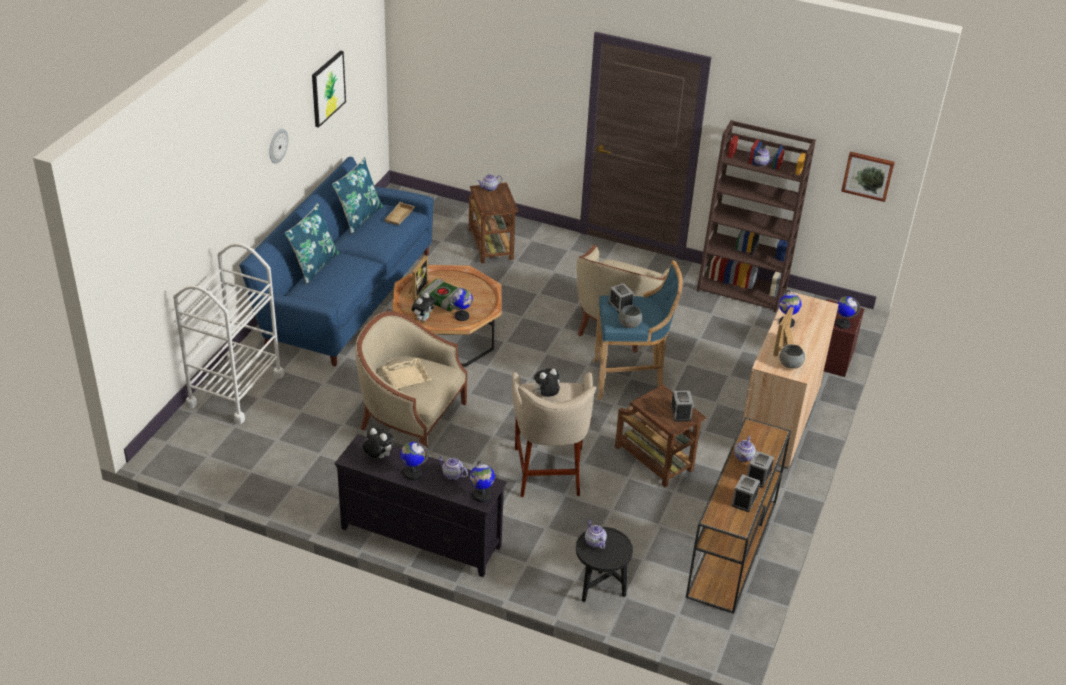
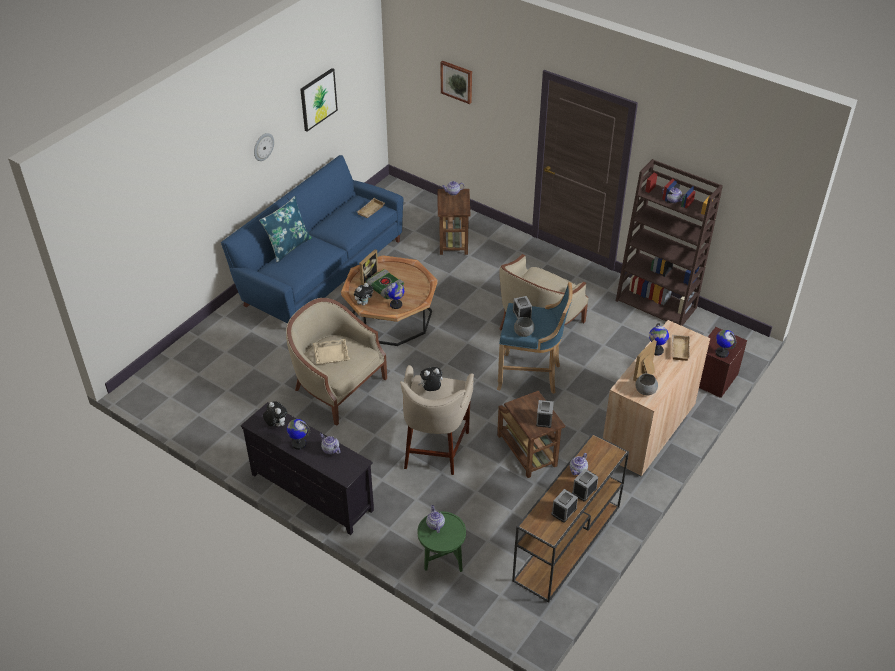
camera: 15 degrees right, 5 degrees up
(235, 390) = (209, 343): white cart -> none
(359, 217) = (338, 207): blue pillow -> none
(482, 496) = (347, 472): globe -> none
(599, 591) = (441, 563): black side table -> green side table
(810, 318) = (679, 349): none -> beige tray
(868, 175) = (767, 222): picture -> picture (457, 81)

